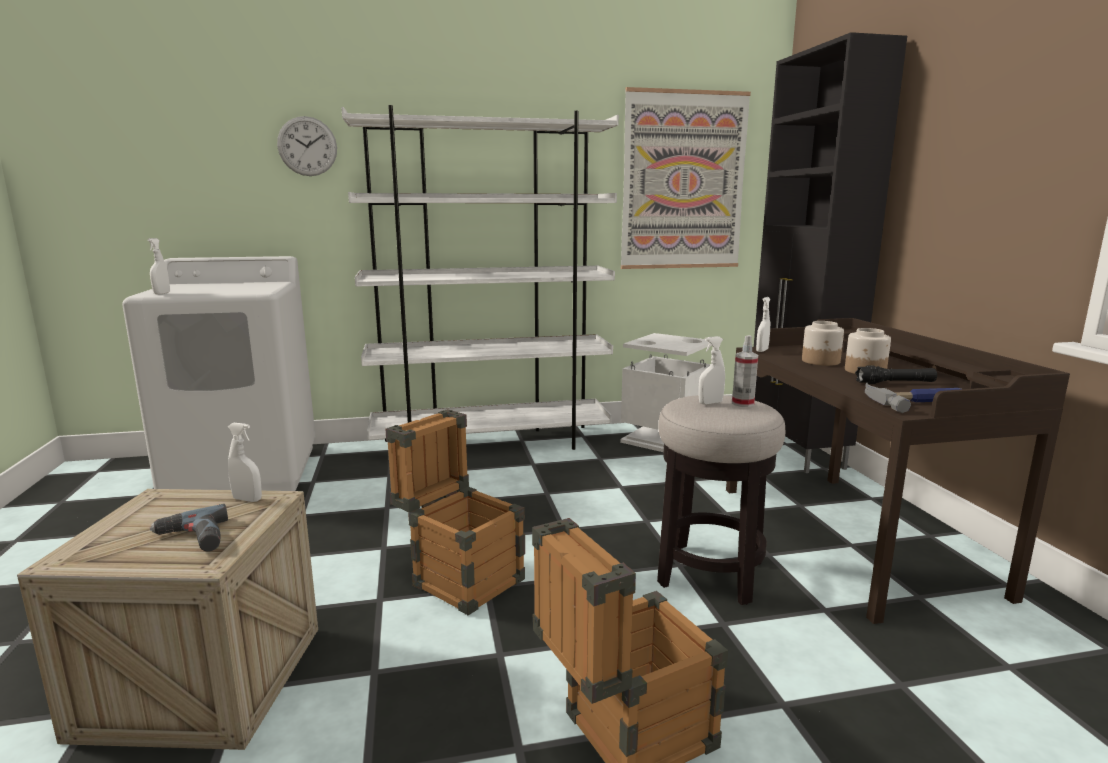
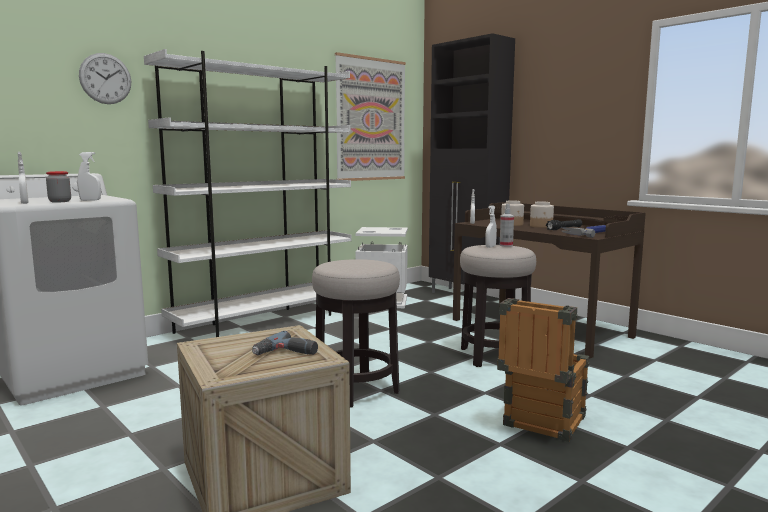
camera: 30 degrees left, 5 degrees down
(197, 293) = (60, 201): none -> jar
(247, 499) = (272, 334): white spray bottle -> white spray bottle (90, 200)
(460, 577) = (356, 389): crate -> stool

